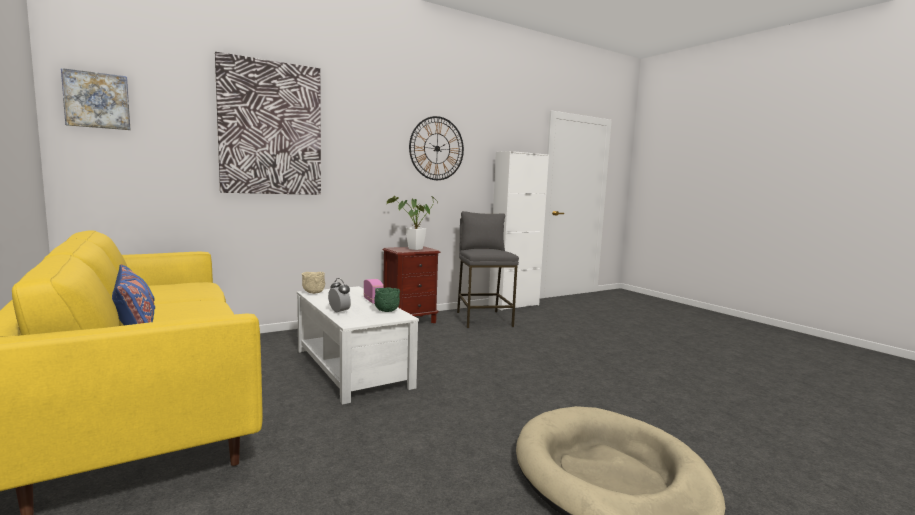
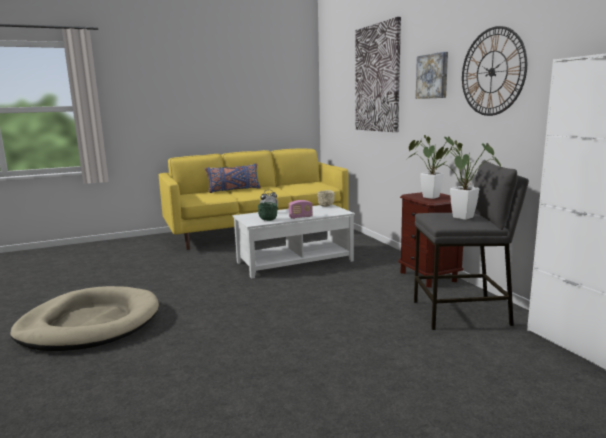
camera: 100 degrees right, 5 degrees up
(97, 100) = (328, 77): picture -> picture (433, 76)
(489, 249) = (459, 216): none -> potted plant

